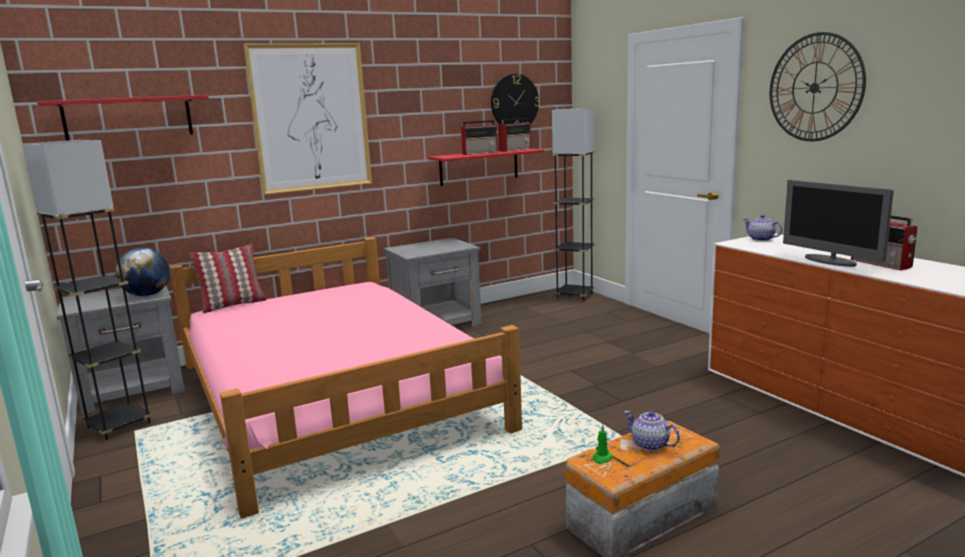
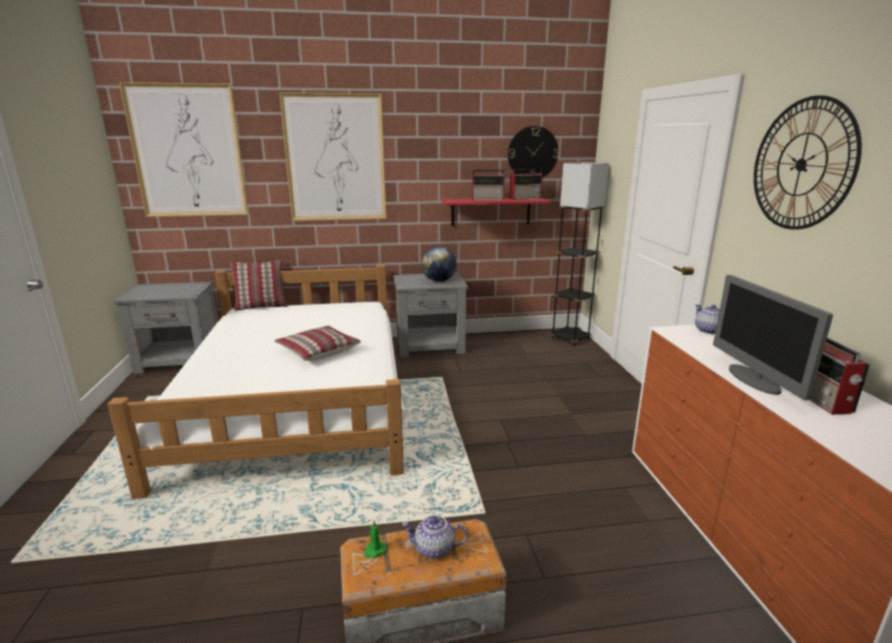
camera: 20 degrees right, 5 degrees up
(119, 425) = (144, 389): grey floor lamp -> none
(128, 118) = (188, 152): red shelf -> picture
(147, 295) = (185, 292): globe -> globe (439, 281)
(333, 394) = (297, 397): pink bed -> white bed
(366, 329) = (317, 351): none -> pillow
(650, 445) = (435, 549): teapot -> teapot turned 60 degrees counterclockwise

